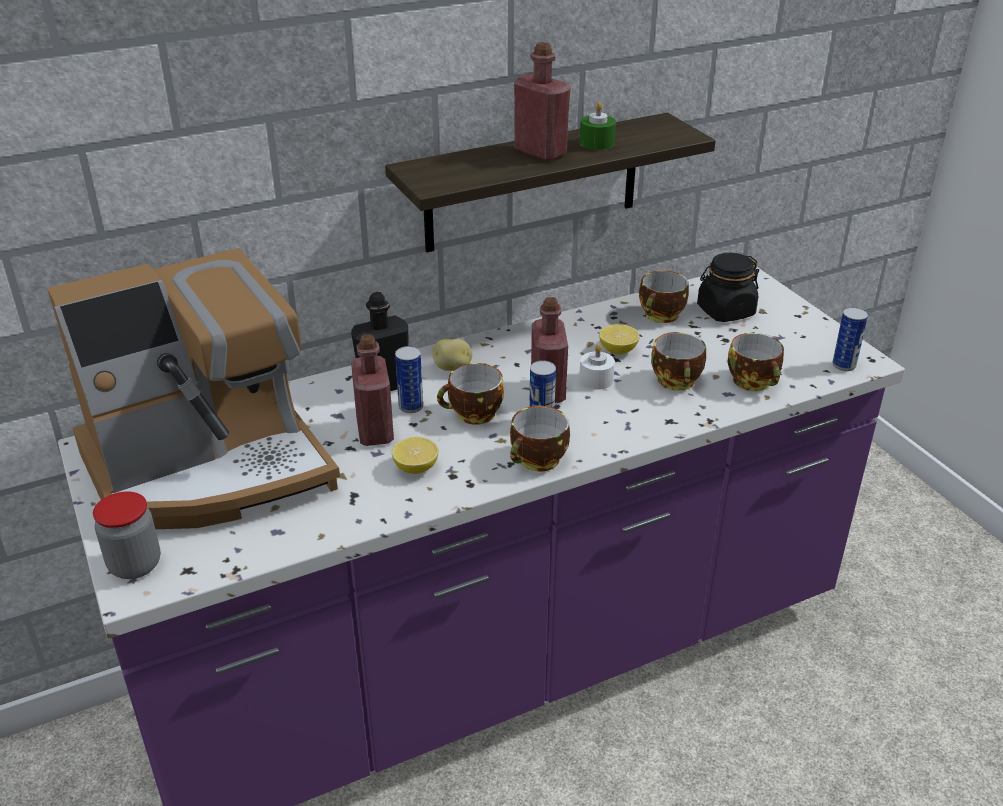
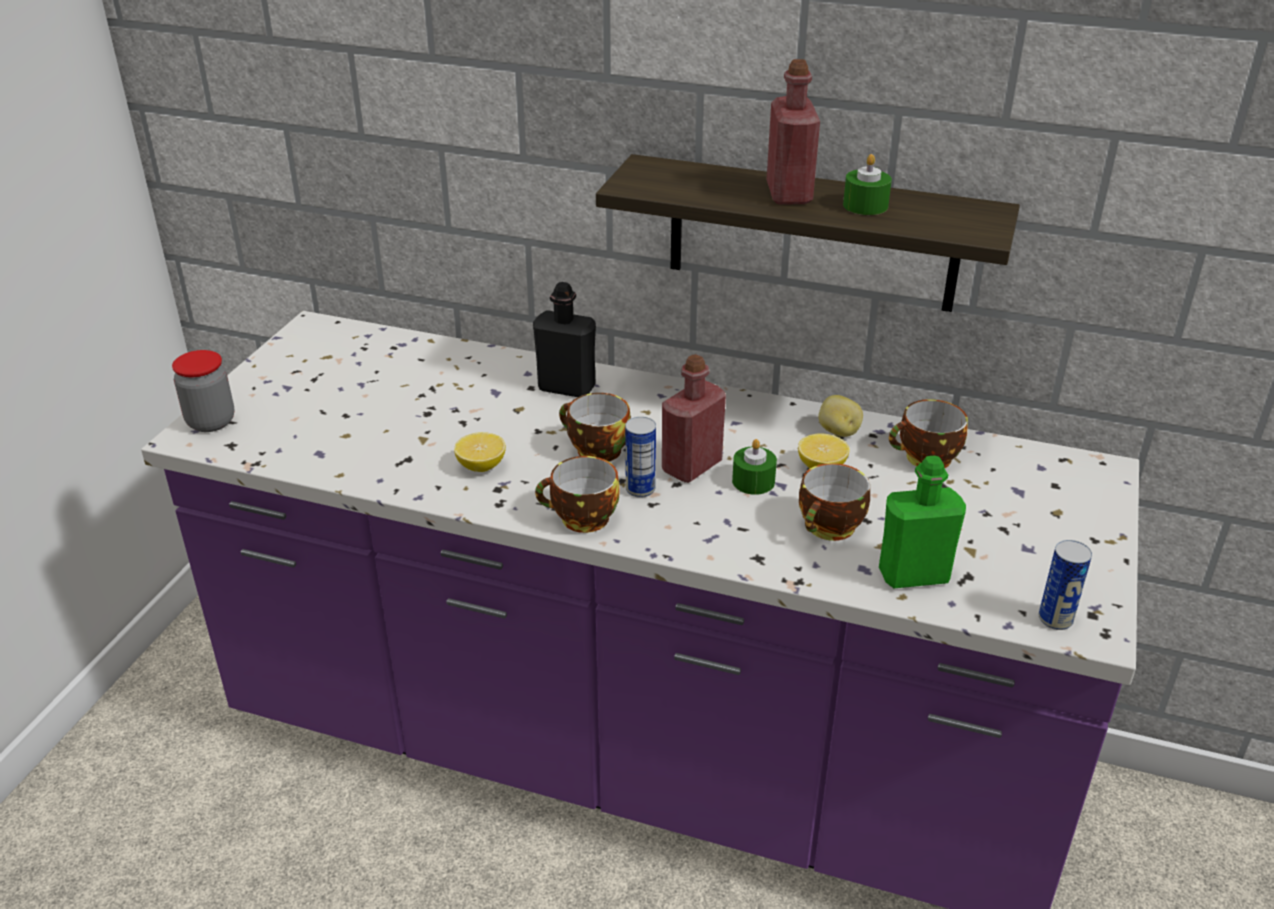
camera: 45 degrees right, 0 degrees up
(210, 467) = (353, 382): coffee machine -> none
(375, 431) = (500, 420): red bottle -> none
(411, 407) = (558, 416): can -> none
(453, 368) = (644, 403): potato -> potato (838, 432)
(596, 379) = (753, 481): white candle -> green candle
(725, 311) = (1009, 491): black jar -> none
(754, 382) = (913, 575): cup -> green bottle

